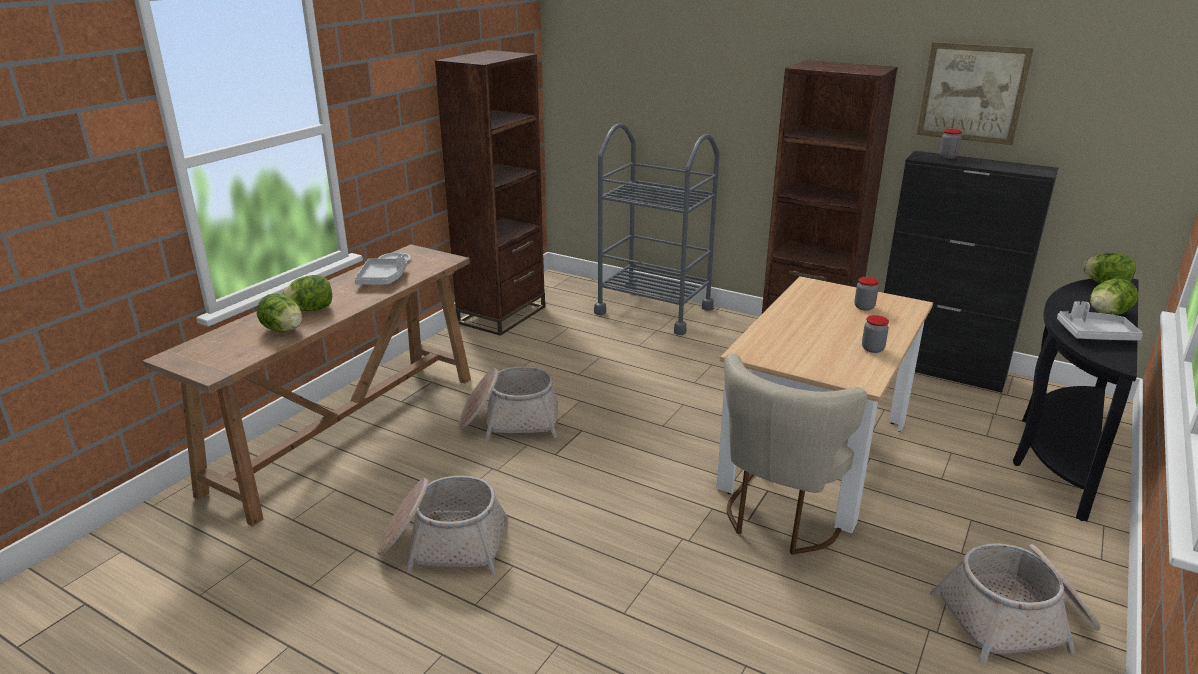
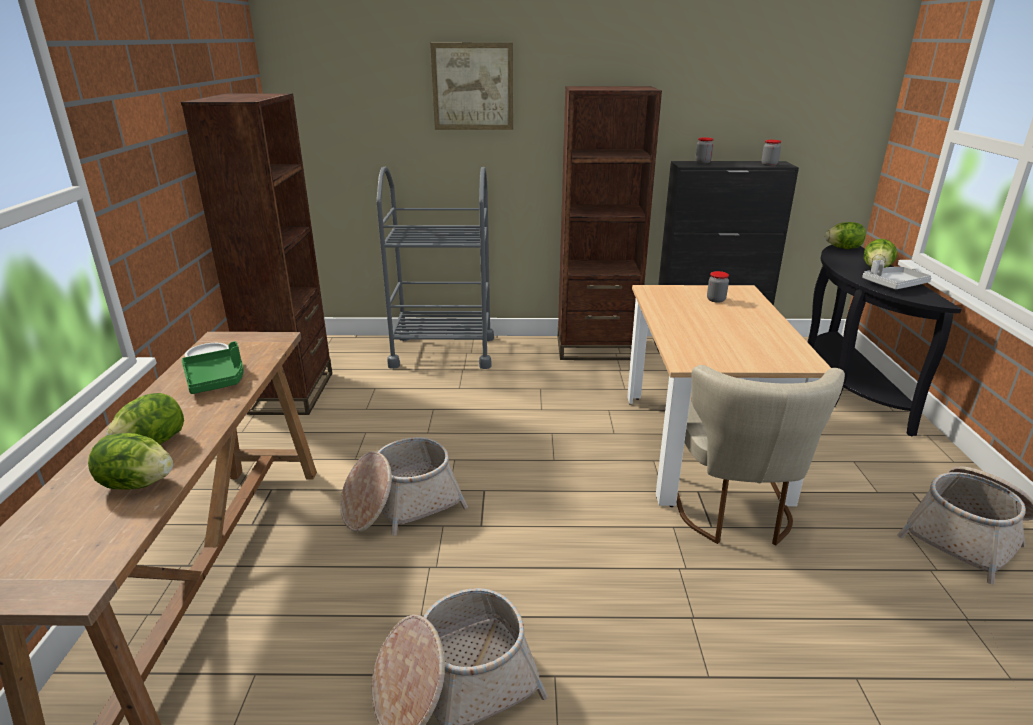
camera: 30 degrees left, 0 degrees up
(383, 279) = (216, 379): grey tray -> green tray
(872, 349) = (772, 333): jar -> jar (769, 165)
(972, 93) = (712, 104): picture -> picture (473, 87)

